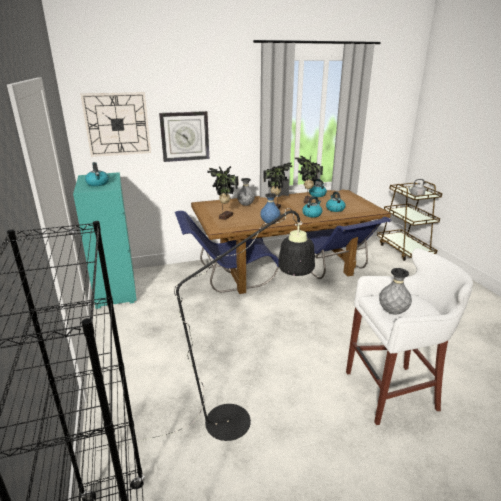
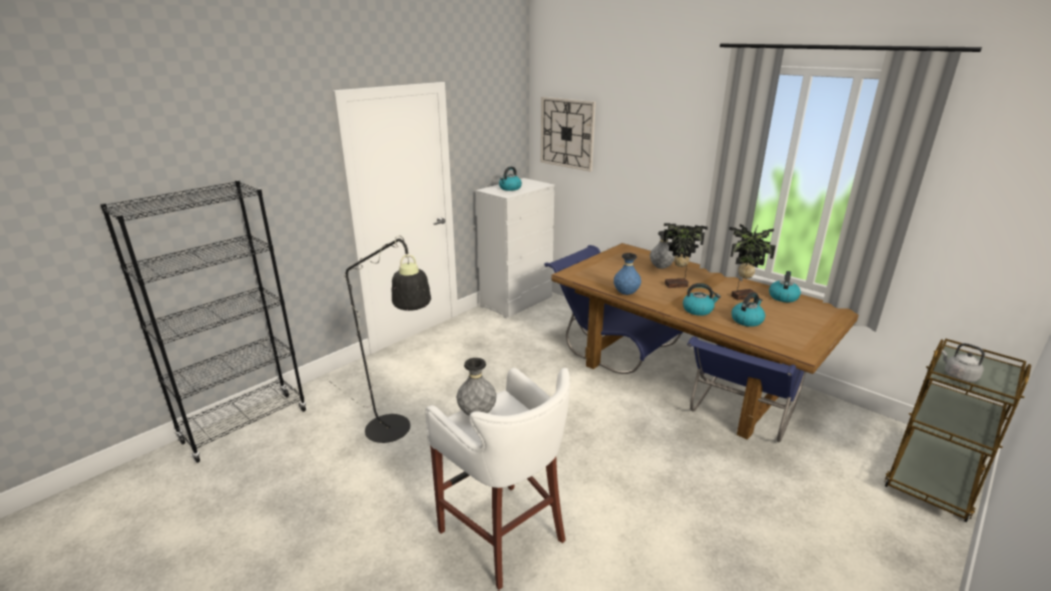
camera: 60 degrees right, 0 degrees up
(116, 289) = (517, 302): turquoise dresser -> white dresser
(185, 136) = (628, 160): wall clock -> none
(224, 217) = (607, 268): potted plant -> none

